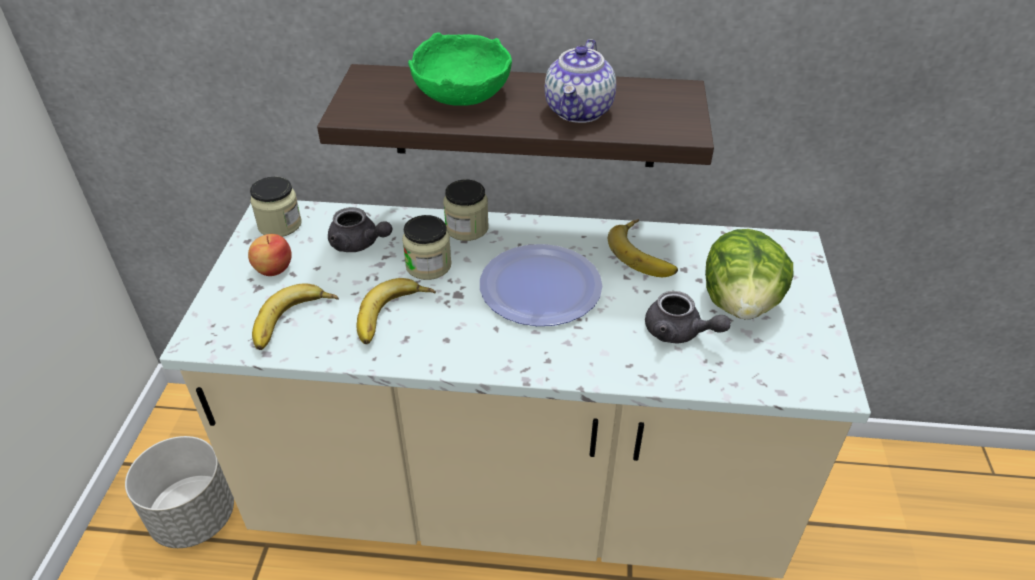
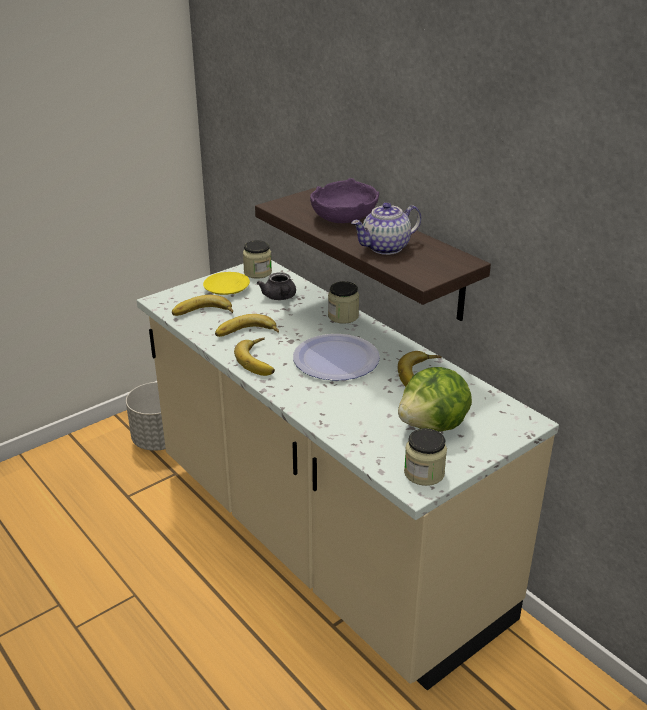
camera: 45 degrees right, 10 degrees down
(273, 268) = (227, 289): apple -> yellow plate
(428, 265) = (297, 322): jar -> jar (424, 473)
(461, 94) = (342, 218): green bowl -> purple bowl
(463, 342) = (260, 360): none -> banana
(679, 333) = (373, 417): grey teapot -> none

